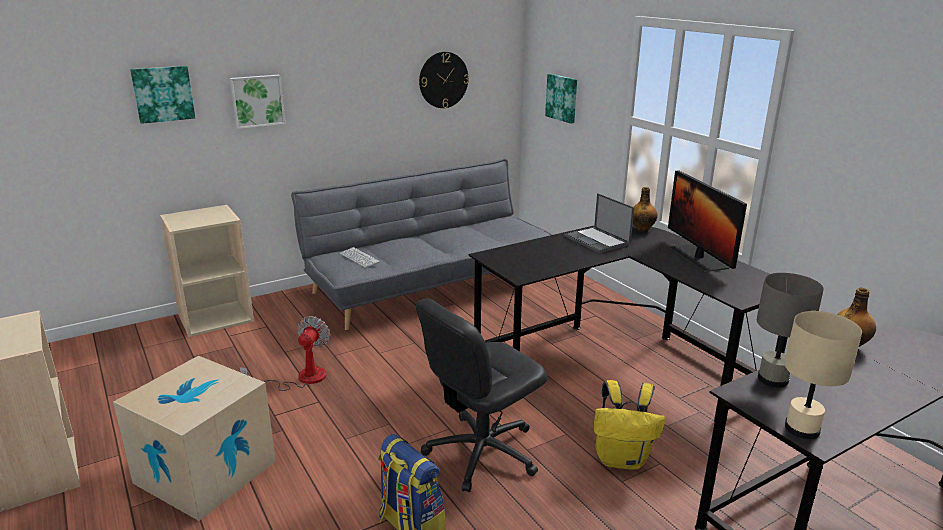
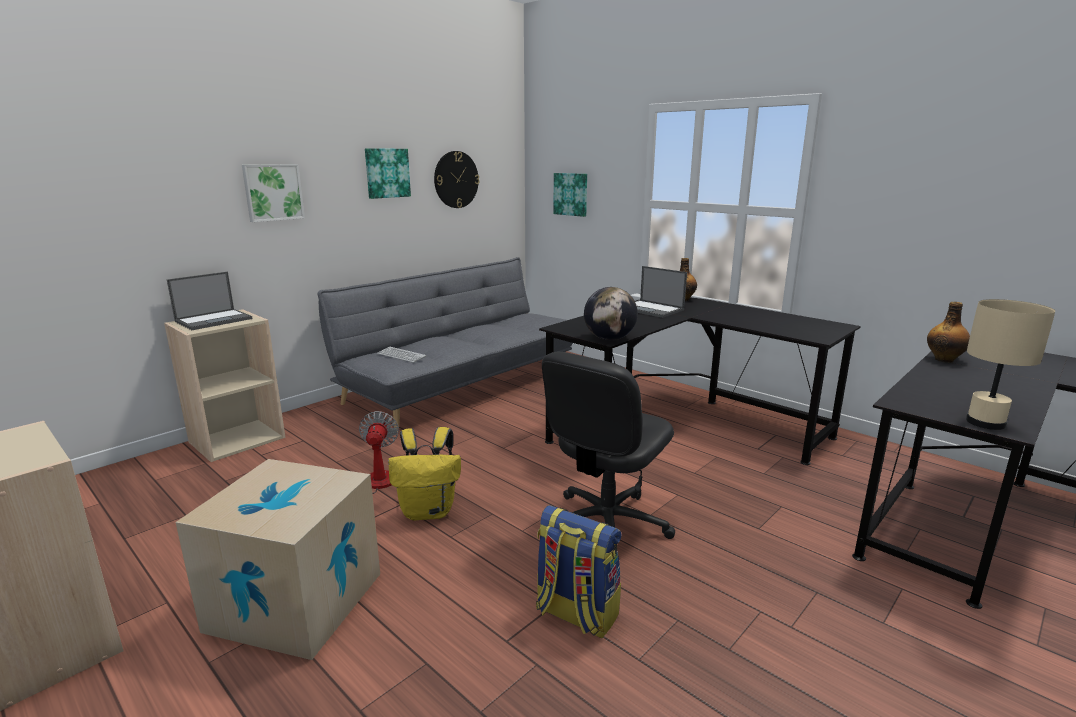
camera: 15 degrees left, 5 degrees down
(163, 94) = (165, 179): picture -> picture (387, 173)
(198, 216) = (214, 320): none -> laptop
(523, 275) = (609, 339): none -> globe
(622, 459) = (745, 508): yellow backpack -> yellow backpack (429, 511)
(697, 258) = (751, 314): monitor -> none
(772, 379) = (915, 390): grey table lamp -> none

